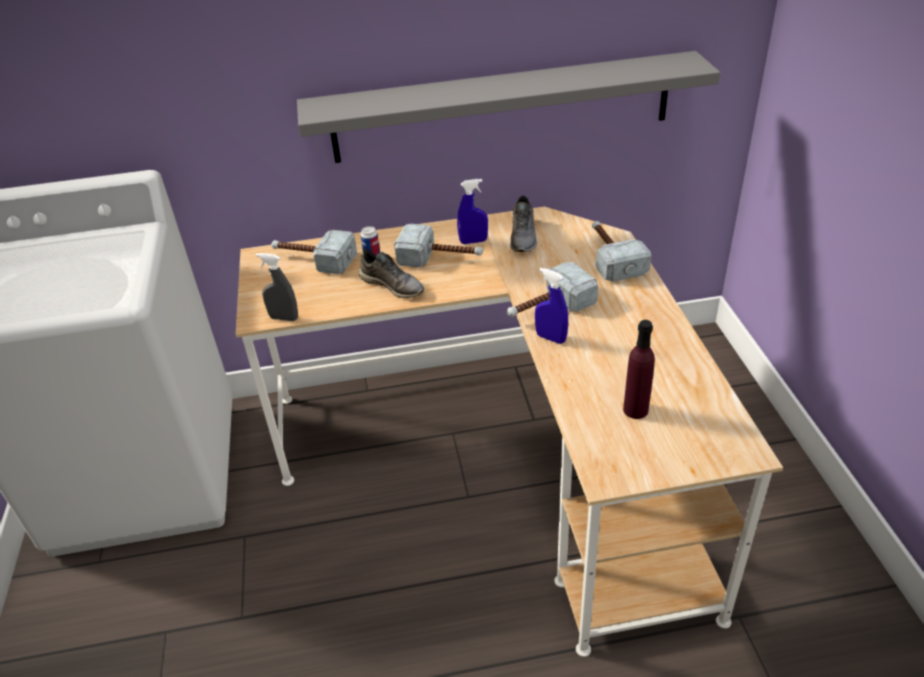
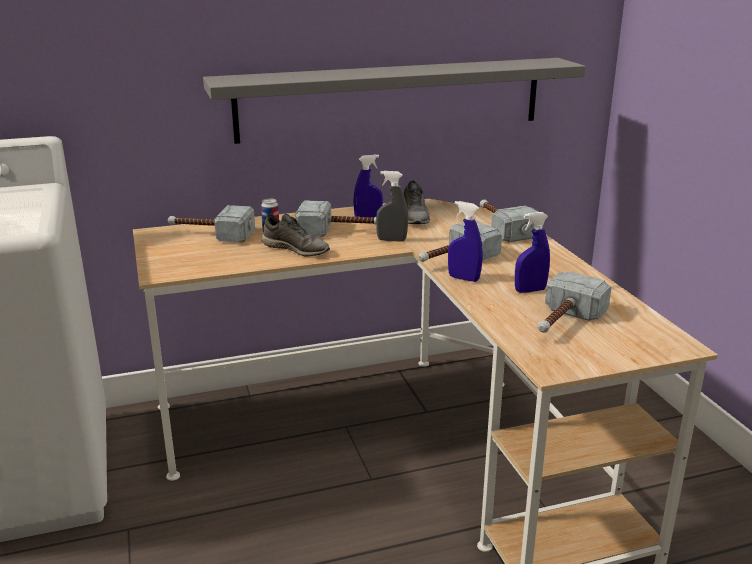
camera: 10 degrees left, 15 degrees down
(284, 318) = (189, 273): grey spray bottle -> grey spray bottle (391, 240)
(614, 359) = (530, 290): none -> blue spray bottle
(635, 410) = (563, 322): purple bottle -> hammer

